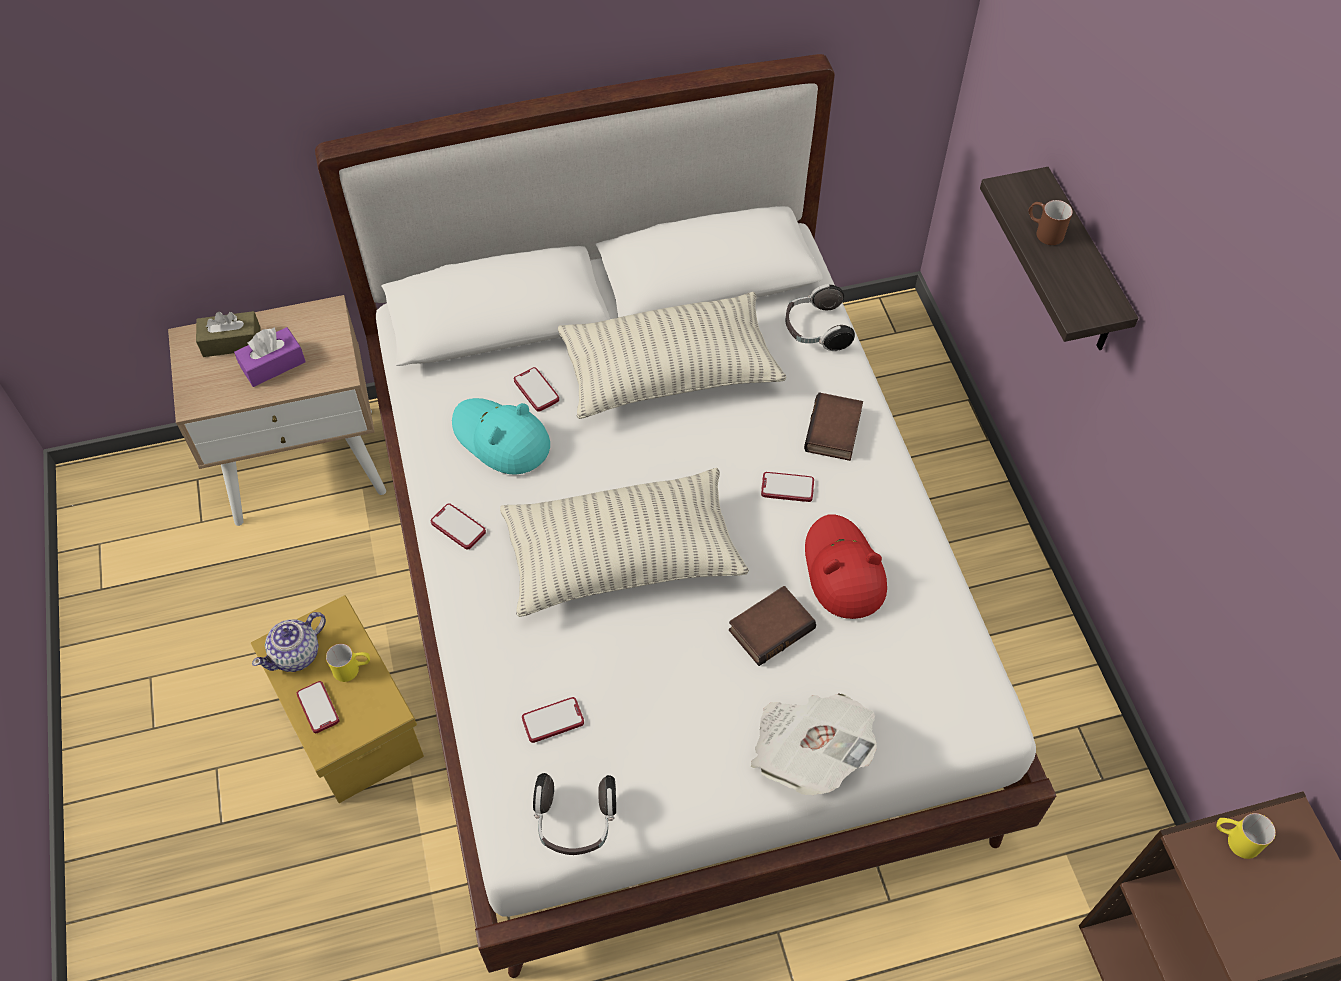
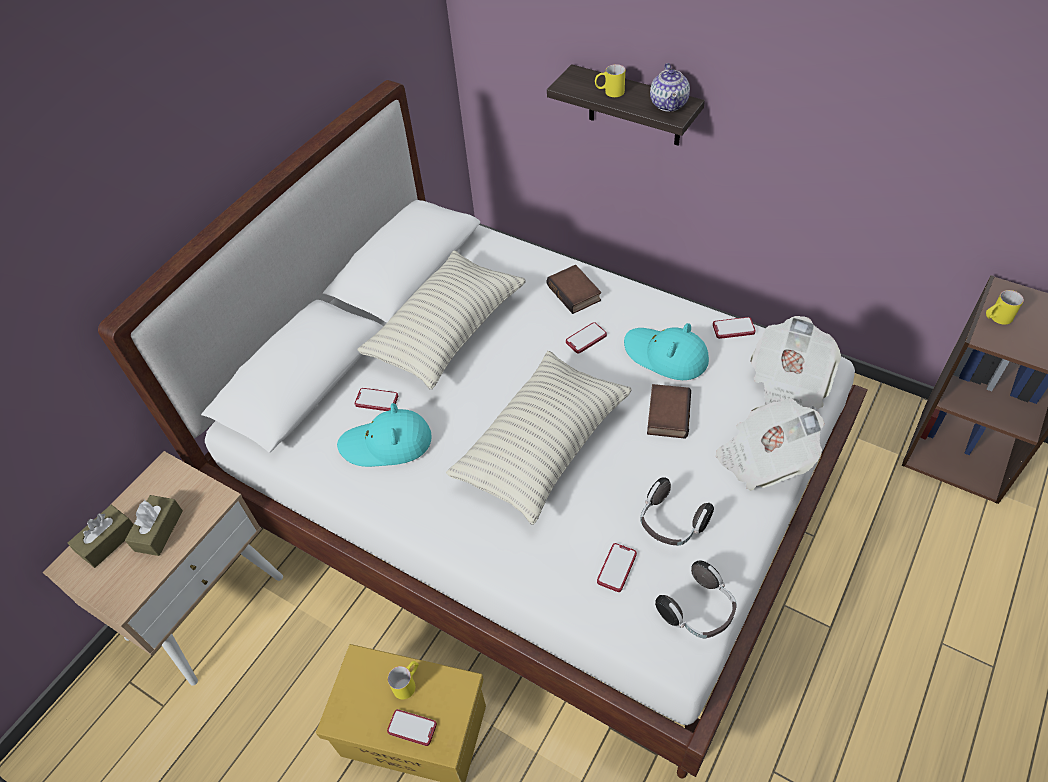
camera: 40 degrees left, 5 degrees down
(273, 364) = (159, 530): purple tissue box -> brown tissue box
(297, 654) = (358, 709): teapot -> teapot (669, 104)
(458, 527) = (421, 514): phone -> phone (733, 329)
(816, 330) = (502, 252): headphones -> headphones (671, 523)
(843, 571) = (666, 355): red hat -> turquoise hat
(929, 704) = (788, 383): none -> newspaper
(1043, 231) = (609, 92): brown mug -> yellow mug

